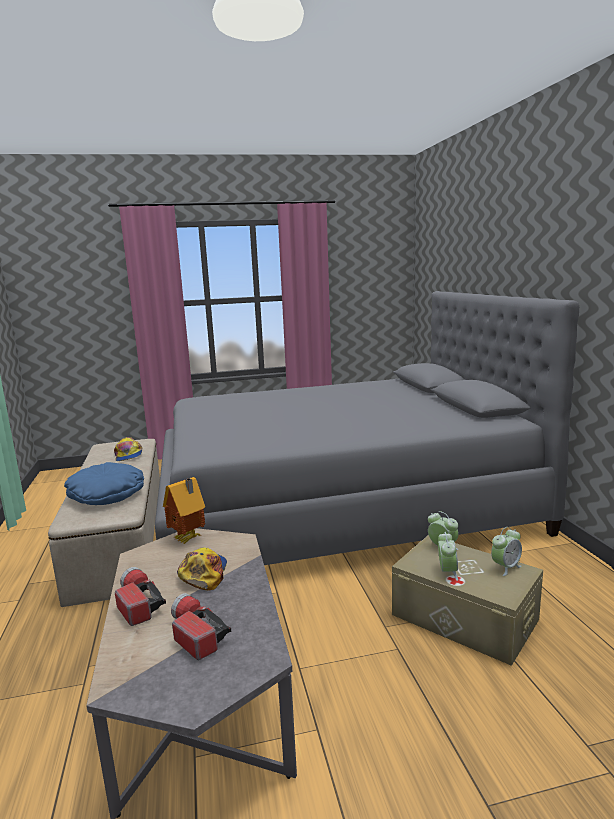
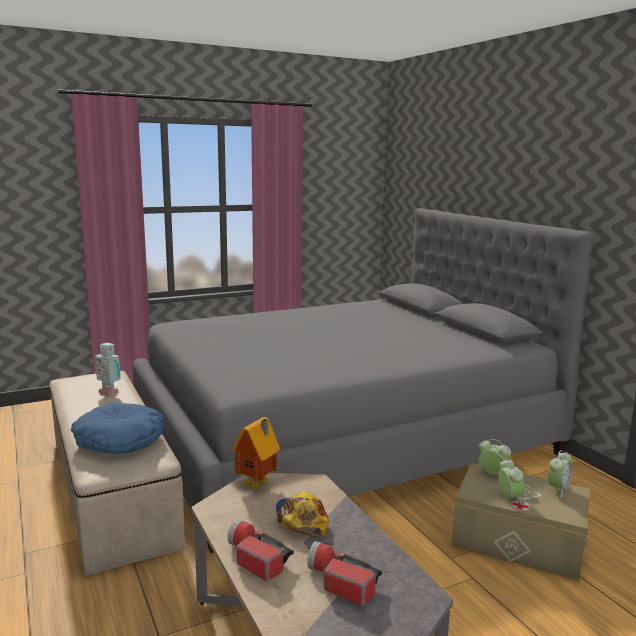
camera: 15 degrees left, 0 degrees up
(128, 455) = (109, 392): cap -> toy robot

